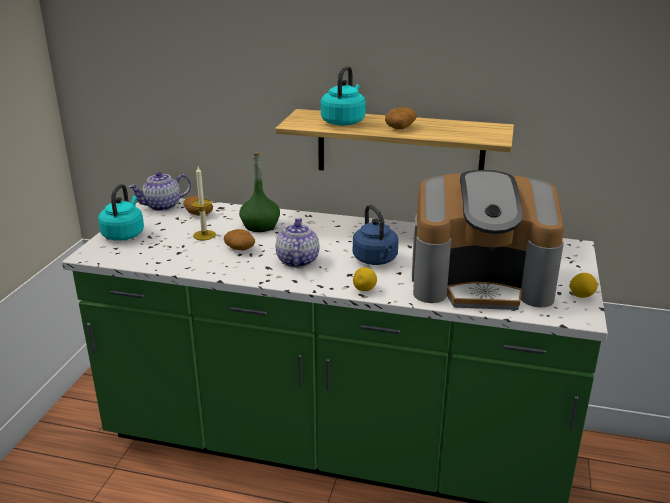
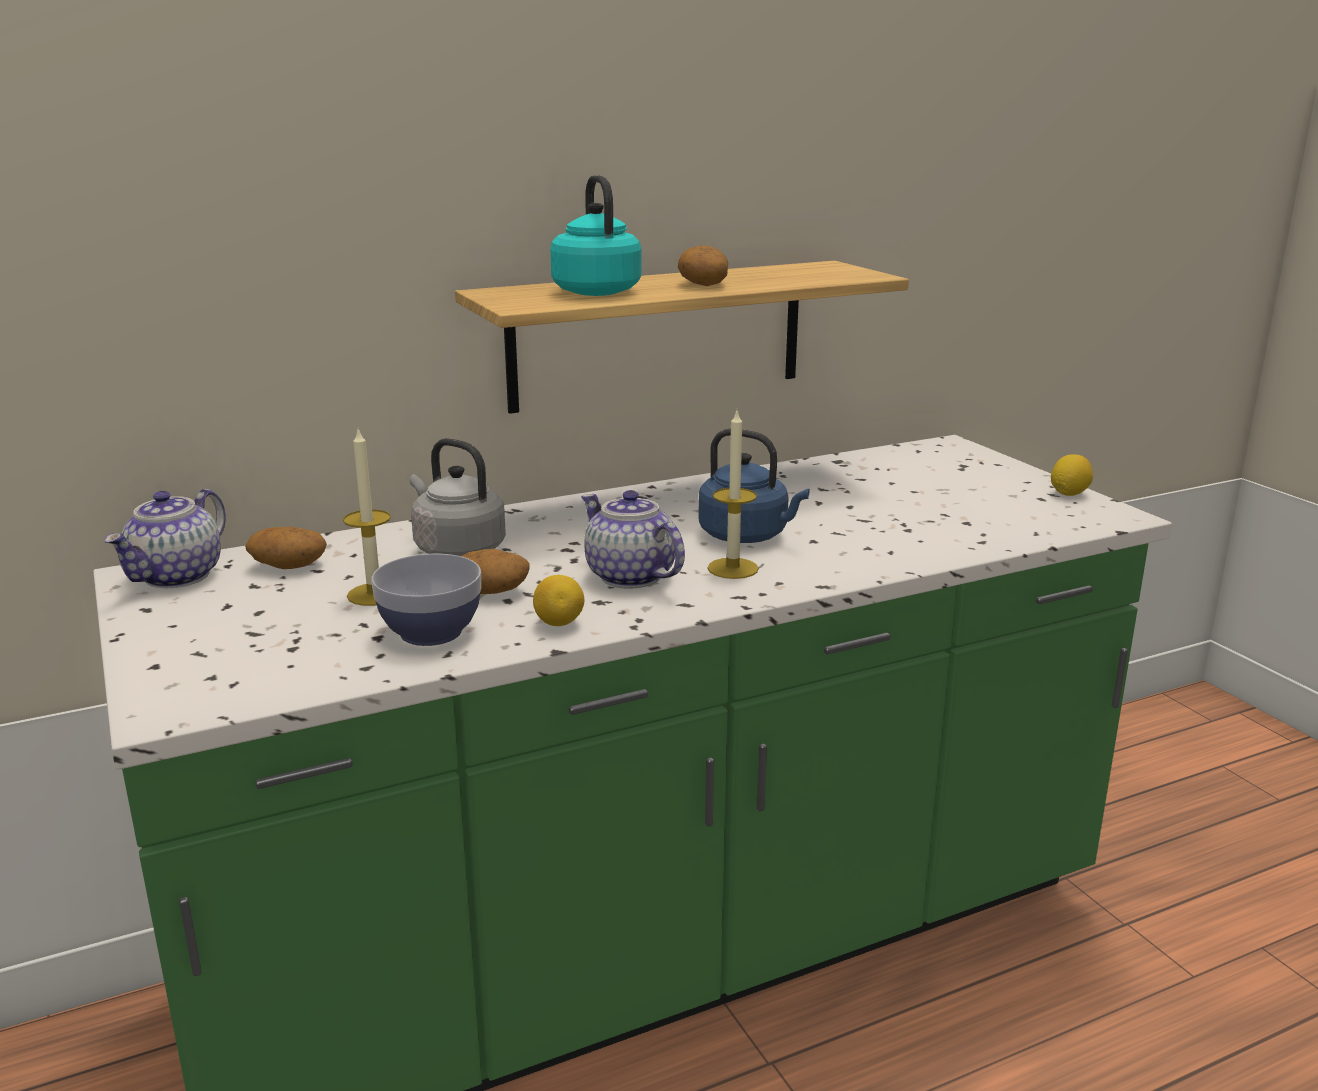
camera: 40 degrees left, 5 degrees down
(124, 234) = (181, 647): turquoise kettle -> none
(196, 257) = (431, 632): none -> bowl
(260, 226) = (456, 549): green bottle -> grey kettle
(341, 272) = (733, 568): none -> candle
(364, 290) = (814, 578): lemon -> lemon (559, 624)
(481, 282) = (935, 516): coffee machine -> none

